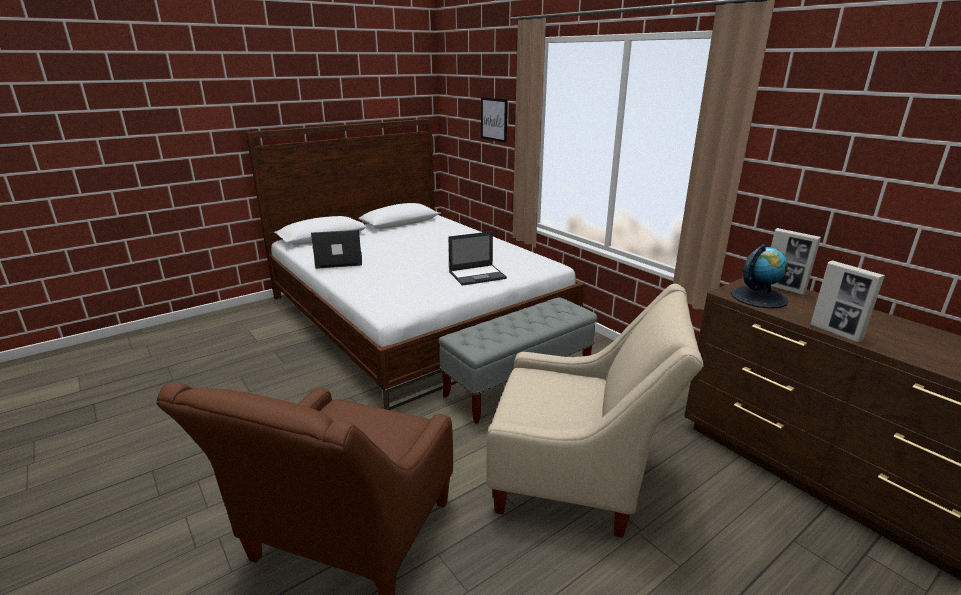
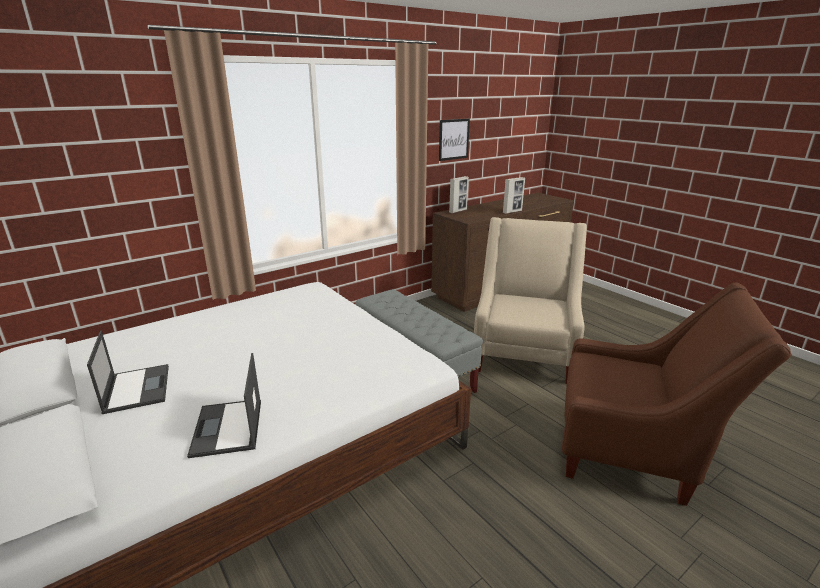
camera: 90 degrees left, 0 degrees up
(478, 275) = (330, 319): laptop -> laptop (137, 388)
(494, 119) = (112, 168): picture -> picture (453, 139)
(758, 297) = (472, 216): globe -> none

